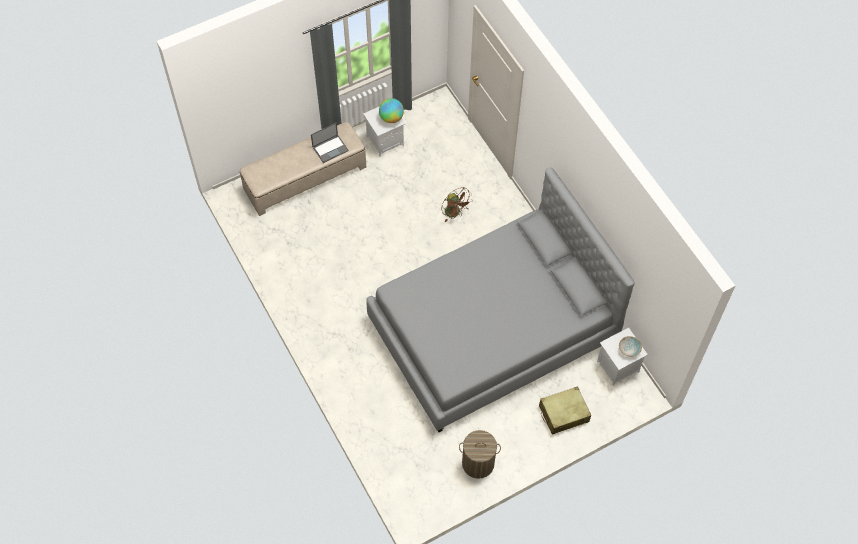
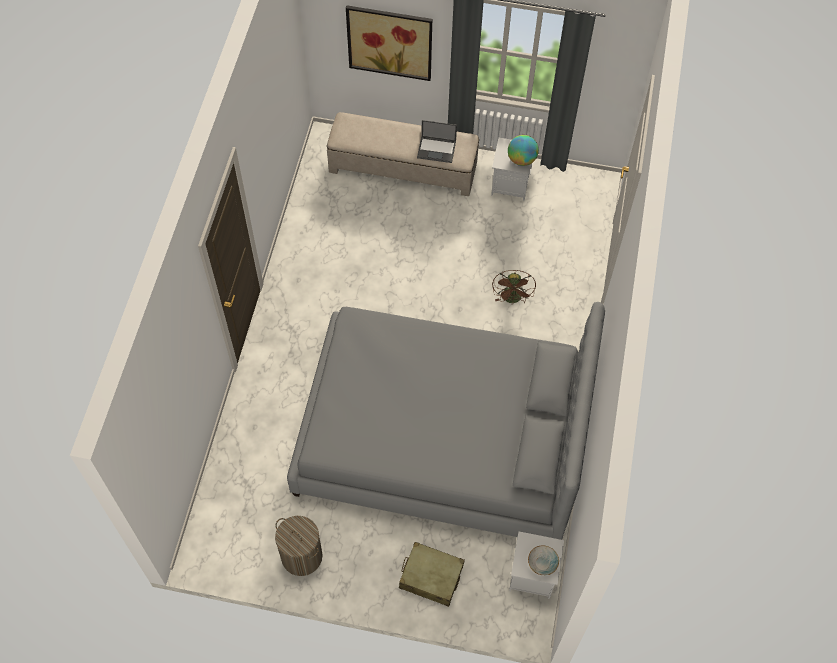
camera: 40 degrees right, 0 degrees up
(264, 94) = (390, 42): none -> picture

